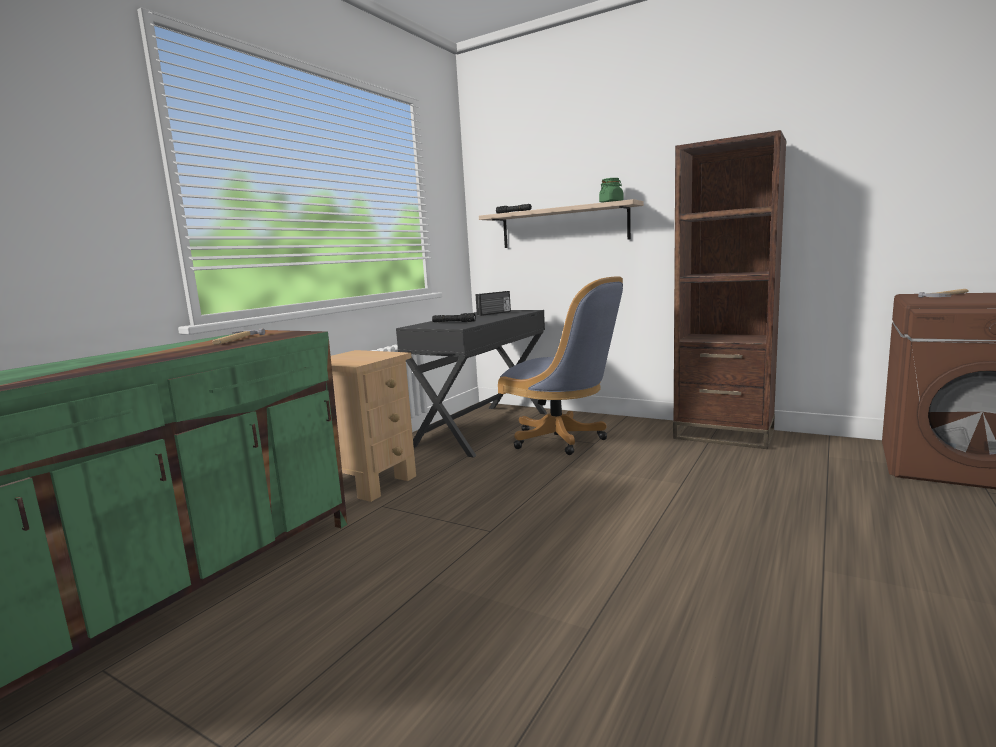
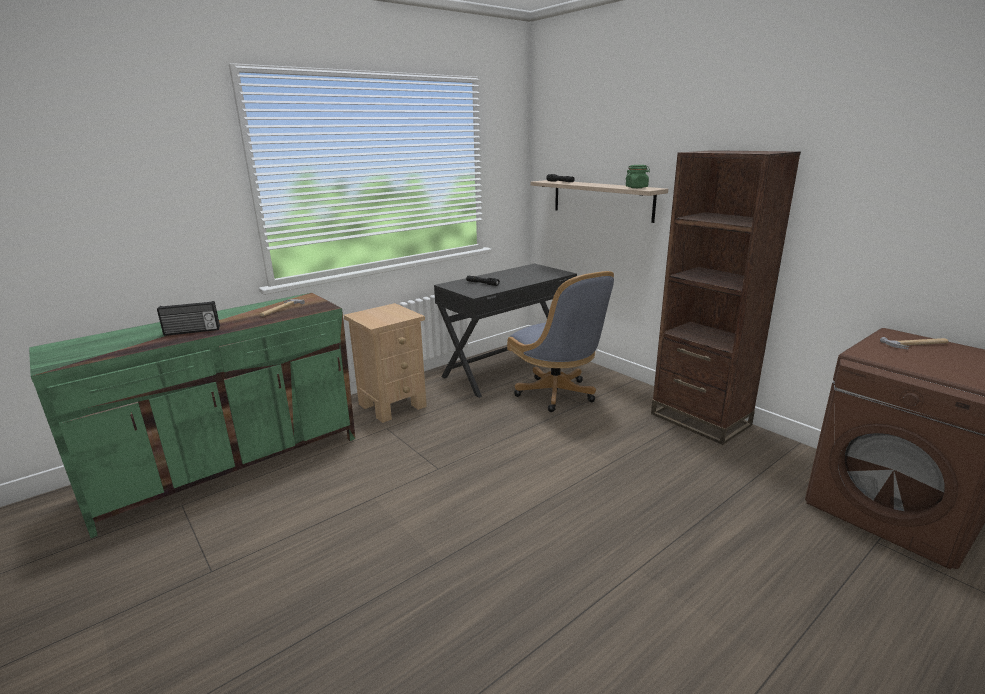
camera: 20 degrees right, 10 degrees up
(494, 313) = (530, 273): radio -> radio (192, 331)

